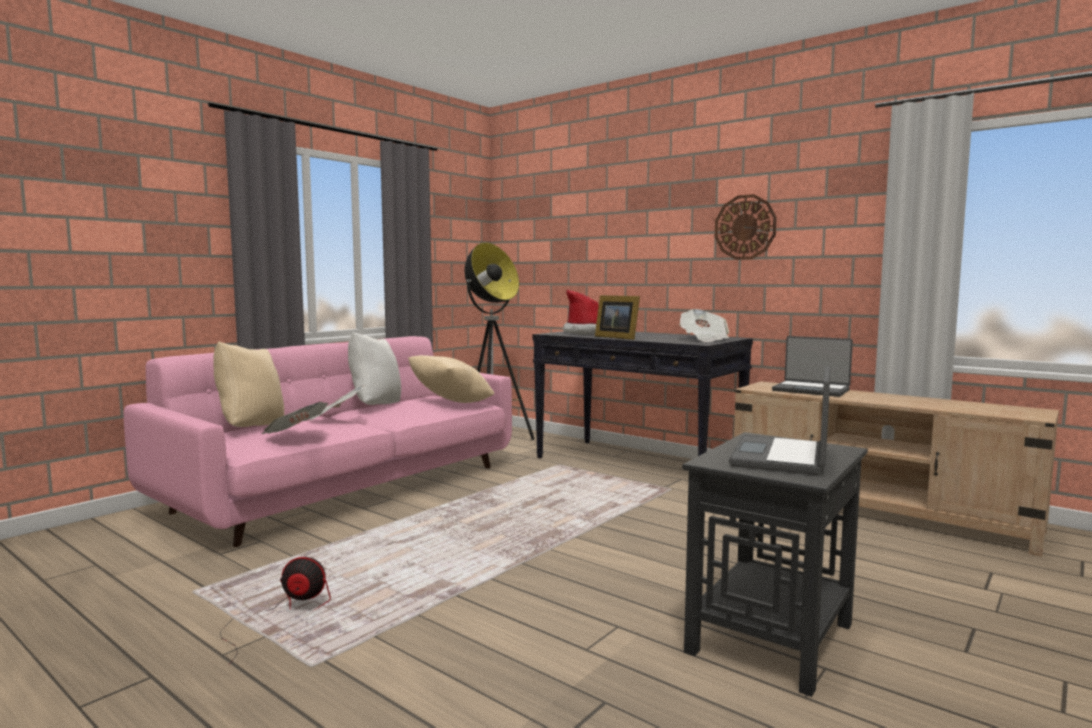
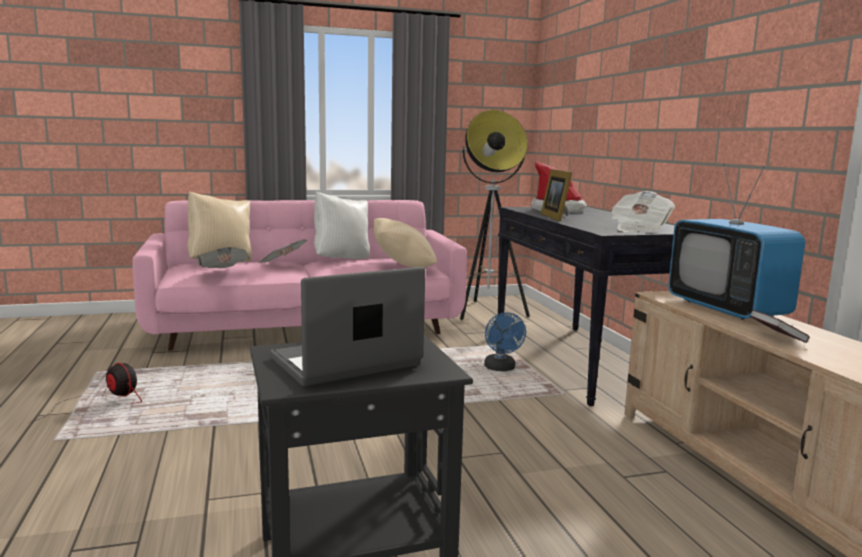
camera: 35 degrees right, 5 degrees up
(594, 482) = (501, 368): none -> blue fan
(745, 227) = (725, 88): wall clock -> none
(811, 390) = (727, 309): laptop -> television
(882, 400) = (776, 337): none -> book

